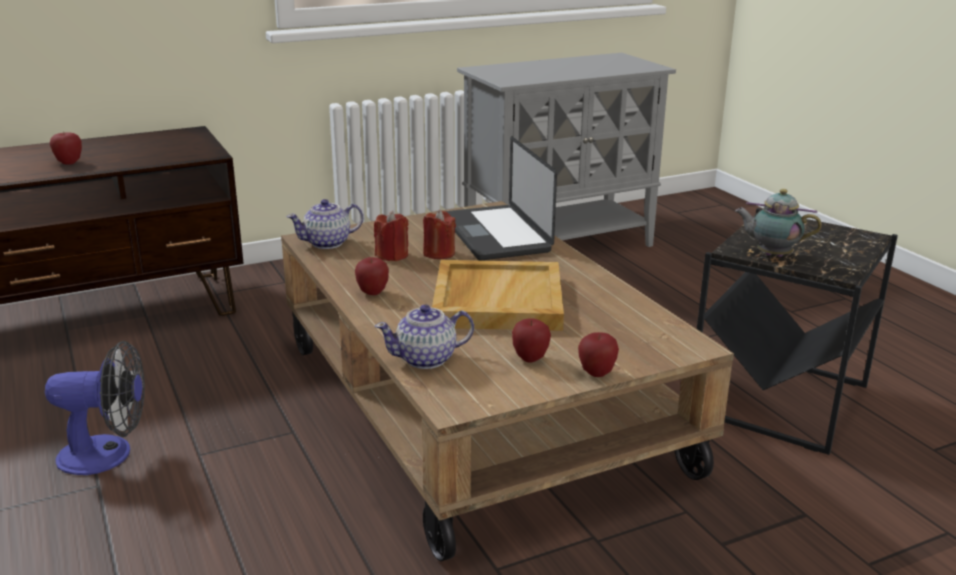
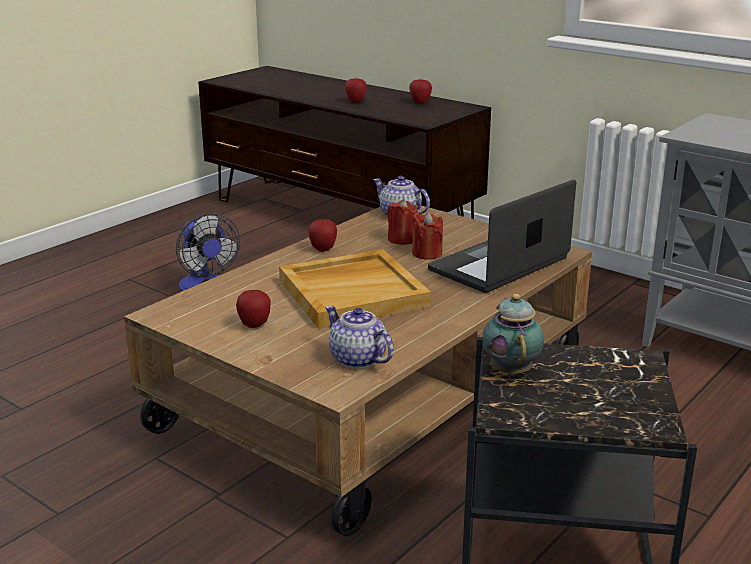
camera: 65 degrees right, 0 degrees up
(426, 359) = (225, 290): teapot -> teapot (358, 359)
(596, 373) = (247, 355): apple -> apple (420, 103)

